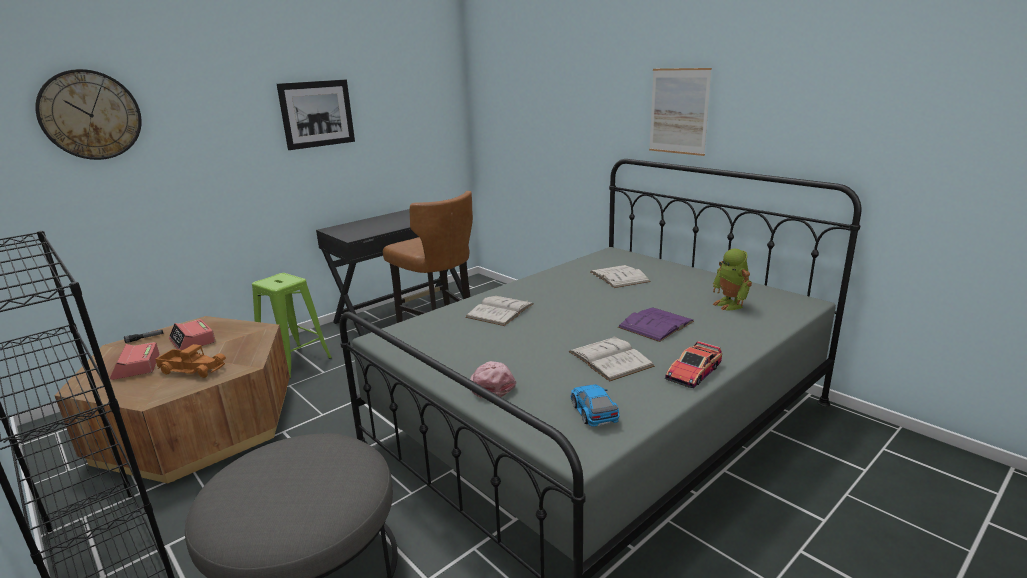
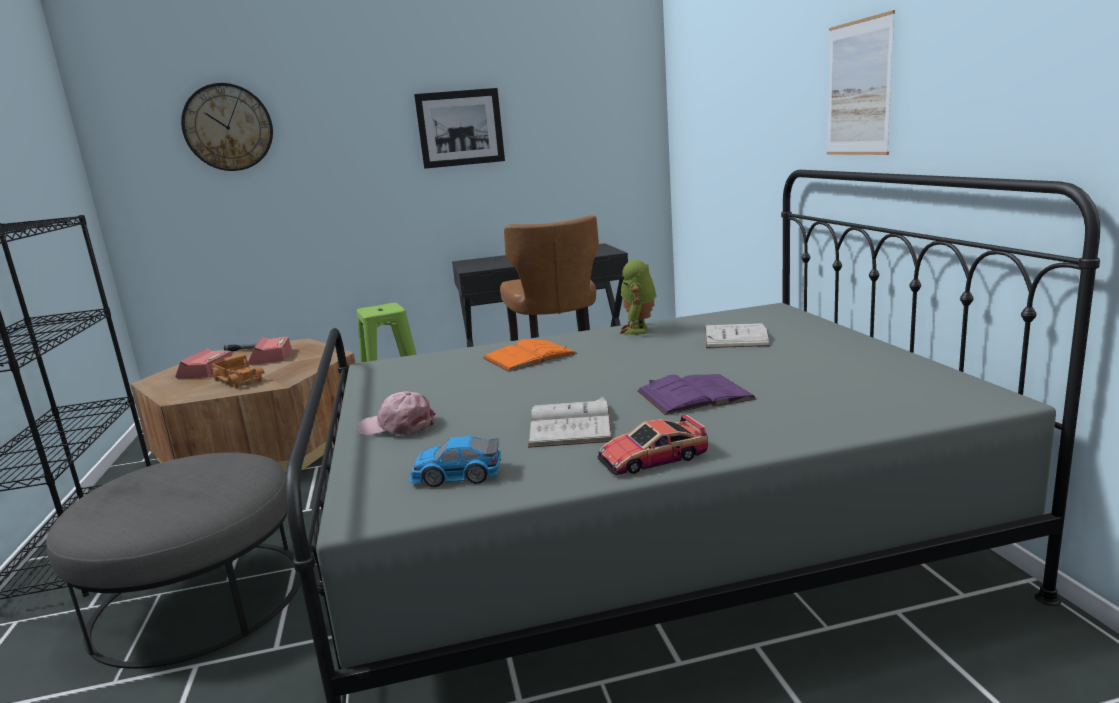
camera: 30 degrees right, 5 degrees down
(491, 385) = (398, 426): pink cap -> pink cap turned 90 degrees counterclockwise
(500, 310) = (529, 356): white book -> orange book
(593, 411) = (456, 475): toy car -> toy car turned 105 degrees counterclockwise
(730, 304) = (849, 386): toy robot -> toy robot (639, 330)

